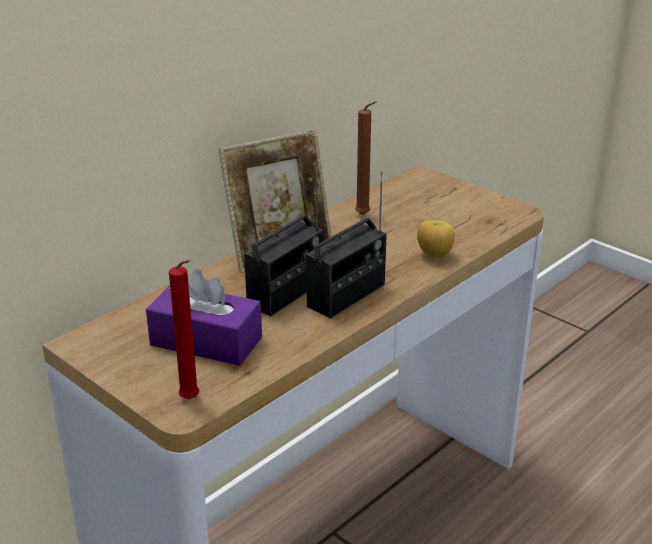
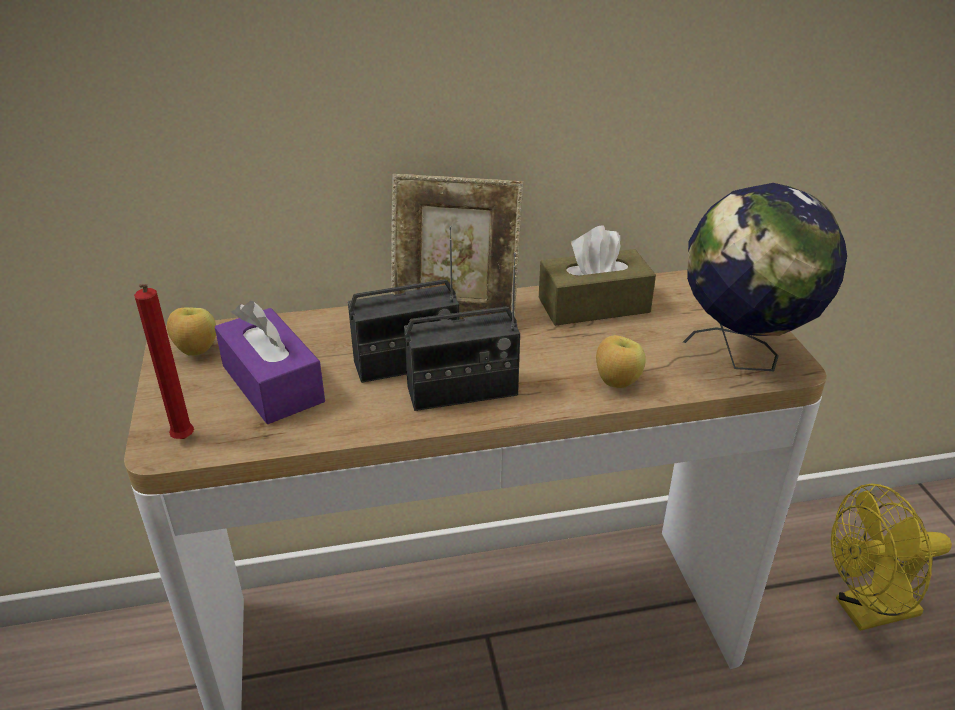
camera: 35 degrees right, 5 degrees up
(111, 344) = (196, 351): none -> apple
(364, 216) = (593, 305): brown candle -> brown tissue box
(487, 215) = (743, 356): none -> globe
(556, 396) = (866, 611): none -> yellow fan

